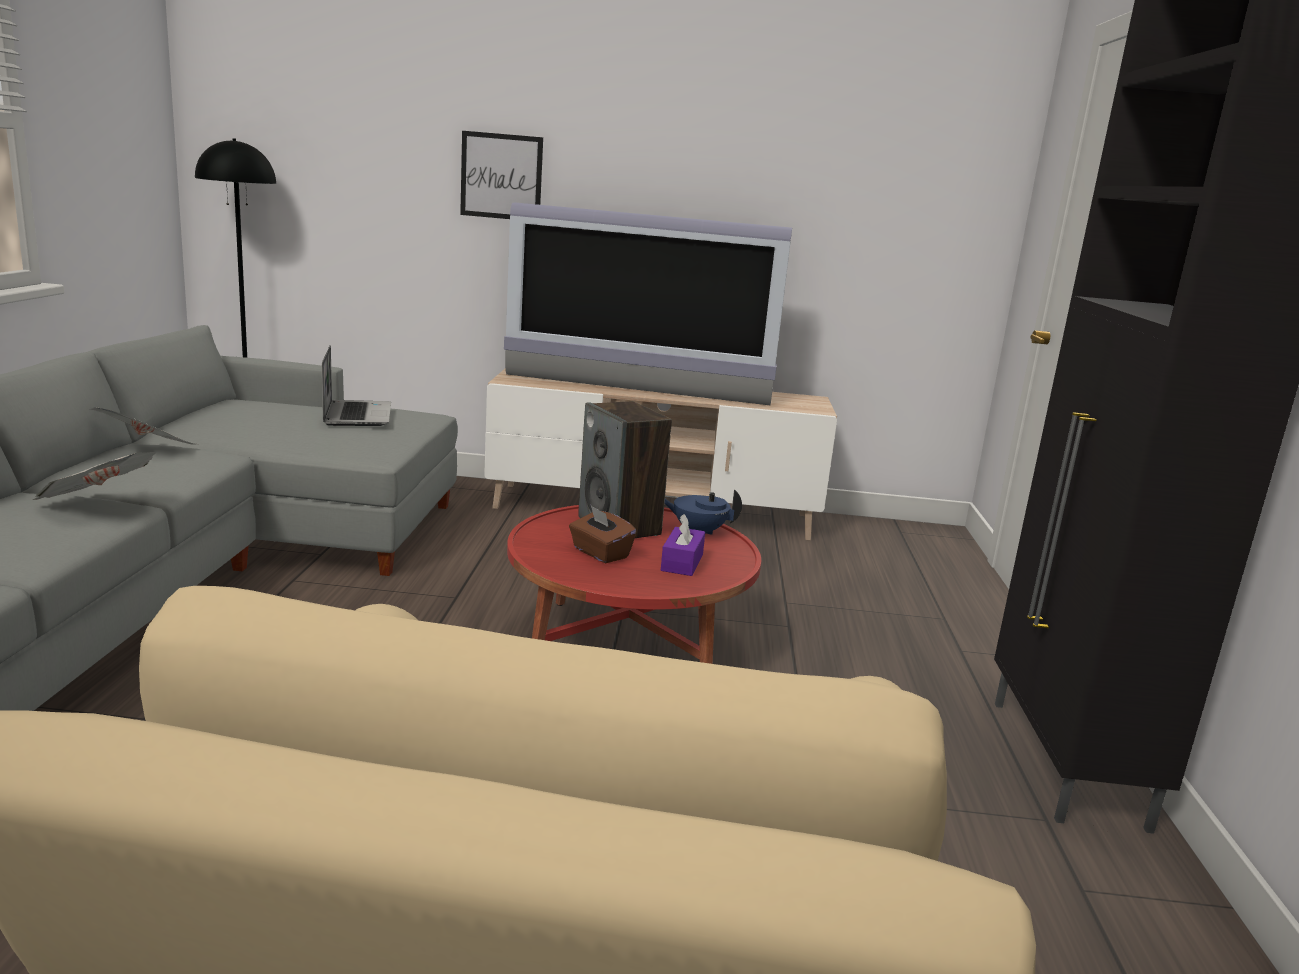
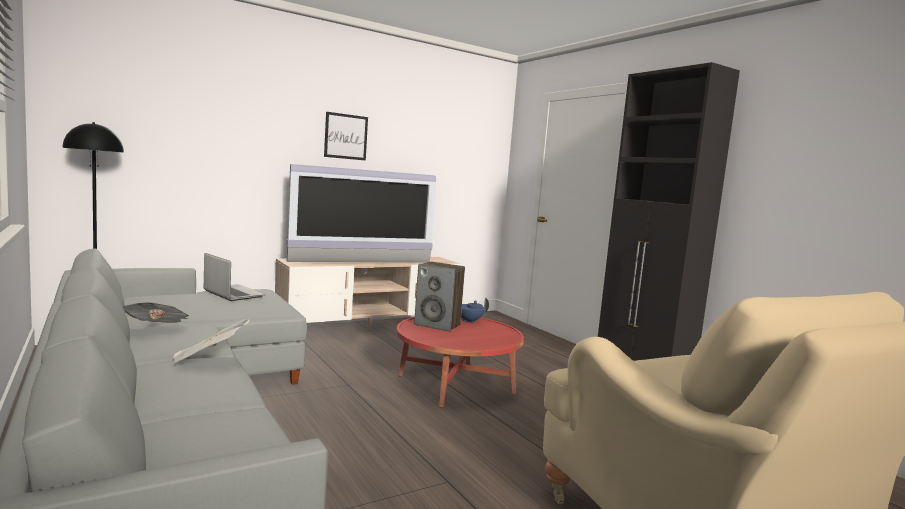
camera: 35 degrees left, 10 degrees down
(501, 176) = (271, 149): picture -> picture (346, 136)
(600, 553) = (453, 336): brown tissue box -> none
(682, 562) = (488, 333): purple tissue box -> none

